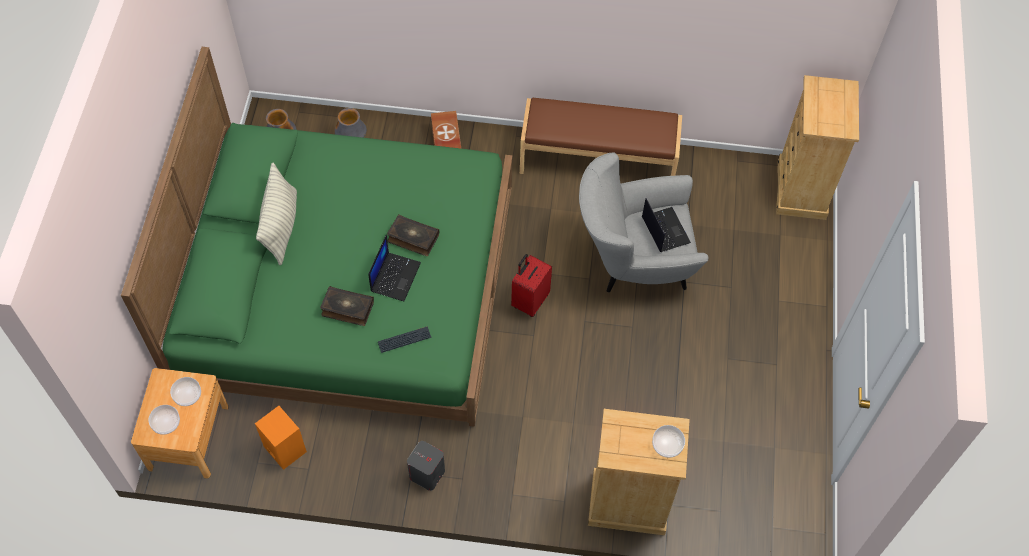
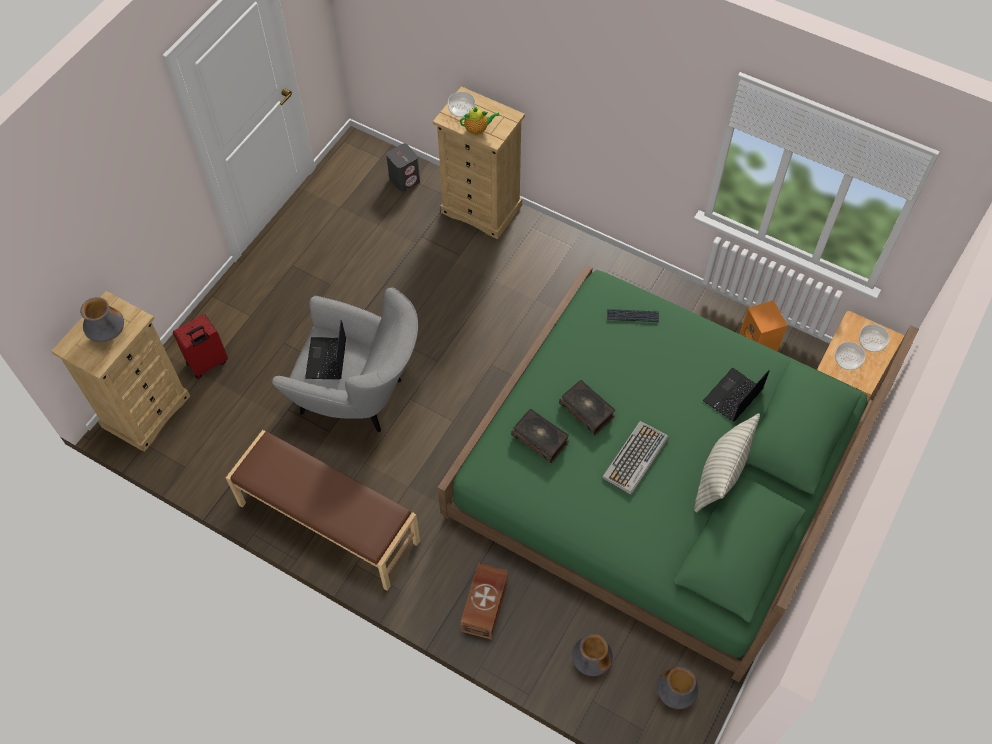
camera: 155 degrees left, 0 degrees up
(347, 309) = (677, 362): book -> book (540, 438)
(357, 213) = (635, 458): none -> keyboard
(395, 276) = (619, 378): laptop -> laptop (733, 396)
(427, 474) = (637, 284): grey speaker -> grey speaker (405, 179)
(529, 301) = (478, 398): red suitcase -> red suitcase (208, 363)
(636, 426) = (478, 129): none -> teapot
(825, 107) = (109, 334): none -> vase

